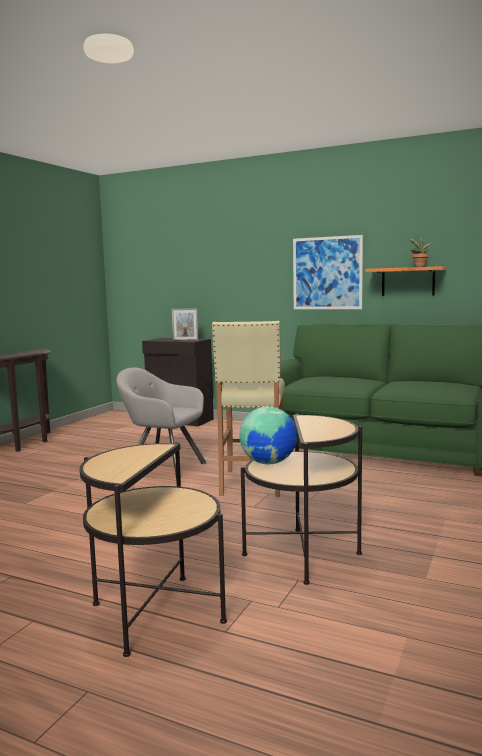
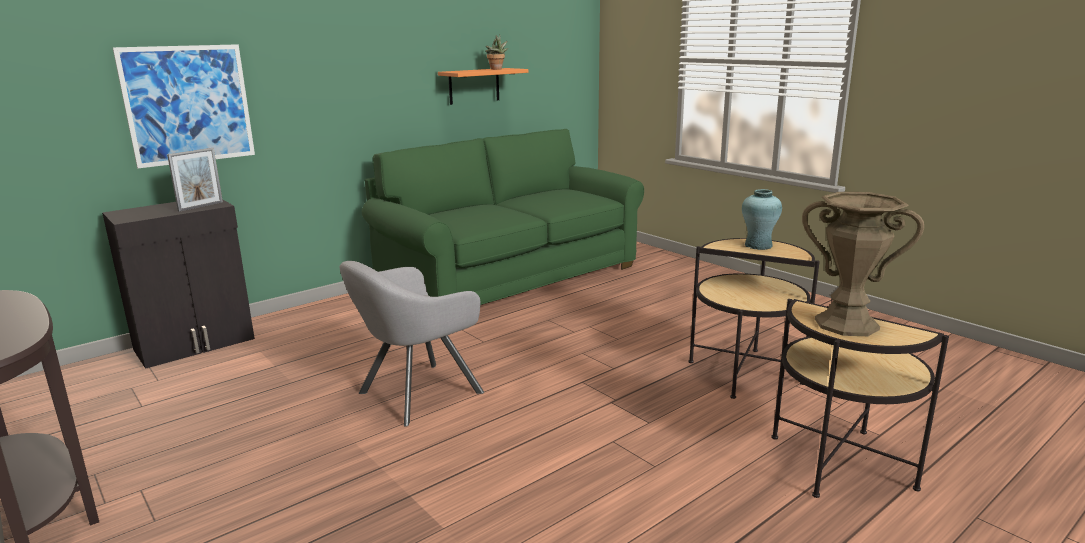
camera: 65 degrees left, 10 degrees up
(126, 458) = (846, 324): none -> brown vase
(252, 483) = (542, 354): beige stool -> none
(269, 463) = (732, 299): globe -> none
(327, 273) = (385, 78): picture -> picture (188, 104)
(327, 426) = (758, 246): none -> turquoise vase

